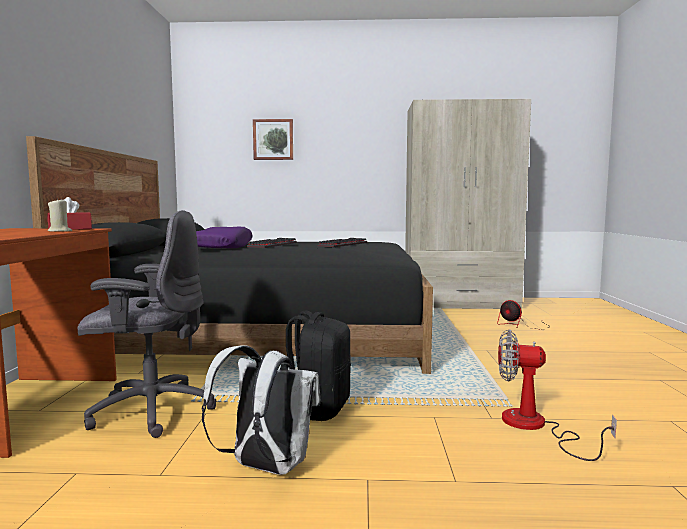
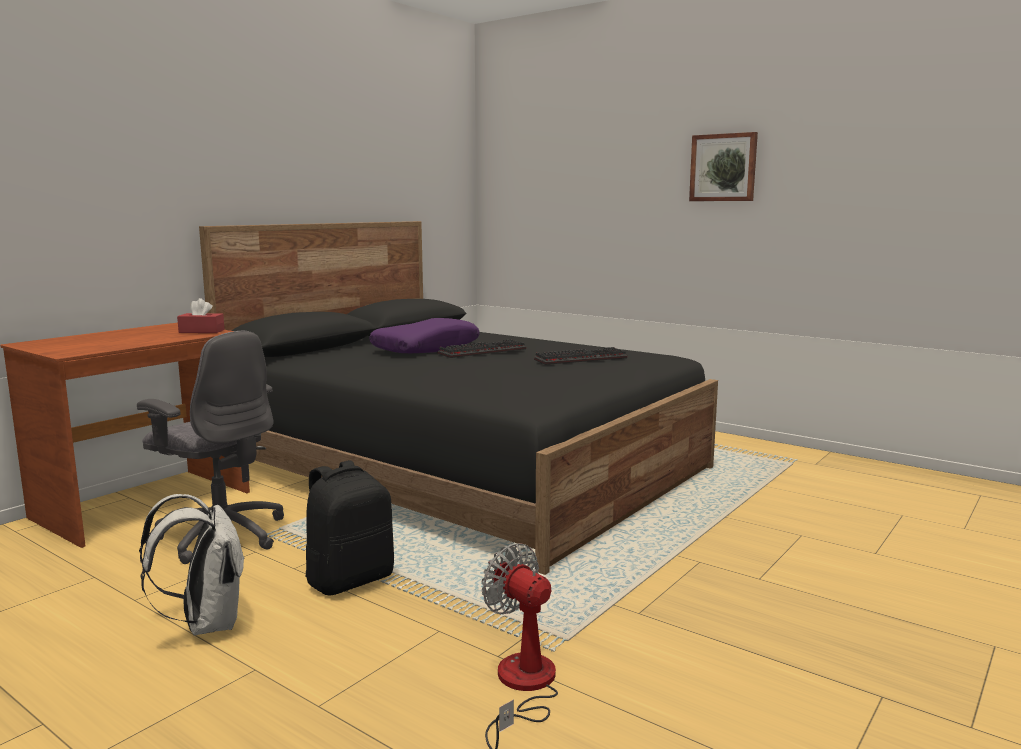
camera: 35 degrees right, 5 degrees up
(60, 231) = (171, 338): beige candle -> none
(273, 139) = (588, 182): picture -> picture (723, 167)
(460, 303) = (837, 469): beige wardrobe -> none
(521, 325) = (854, 534): fan -> none

